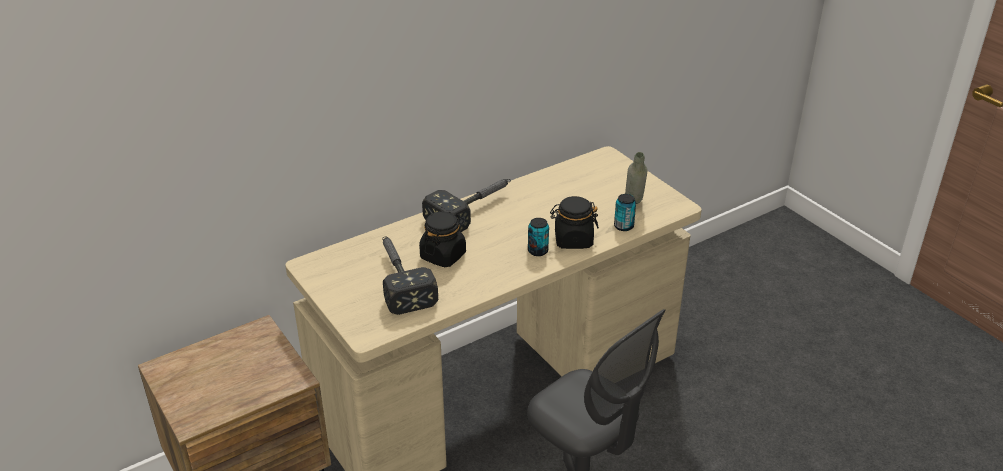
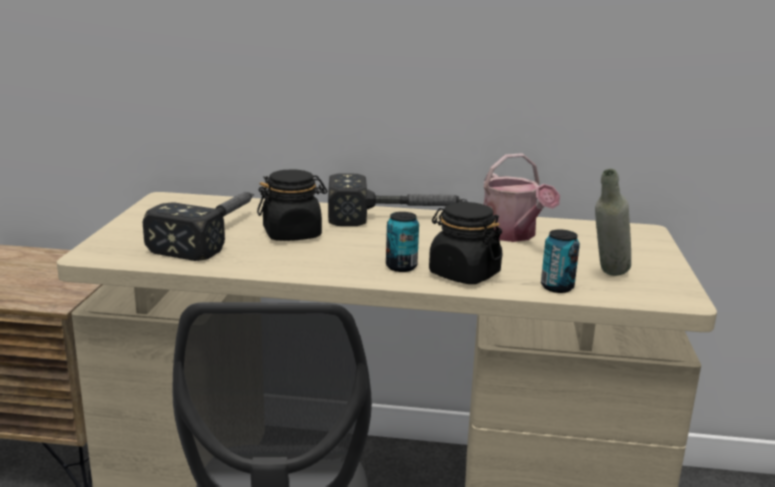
camera: 40 degrees right, 15 degrees down
(552, 194) = (512, 235): none -> watering can

